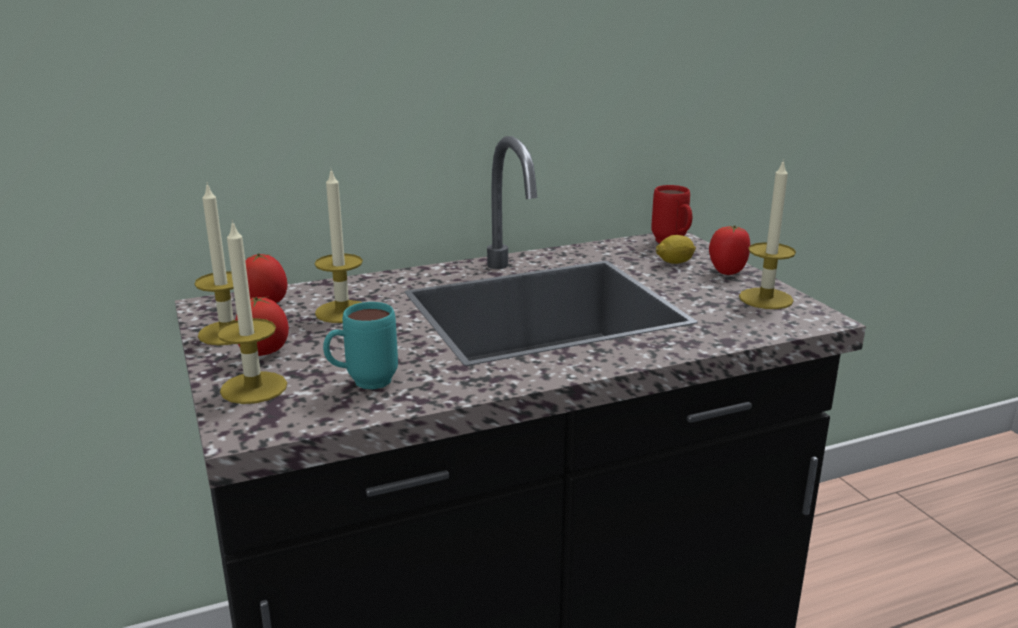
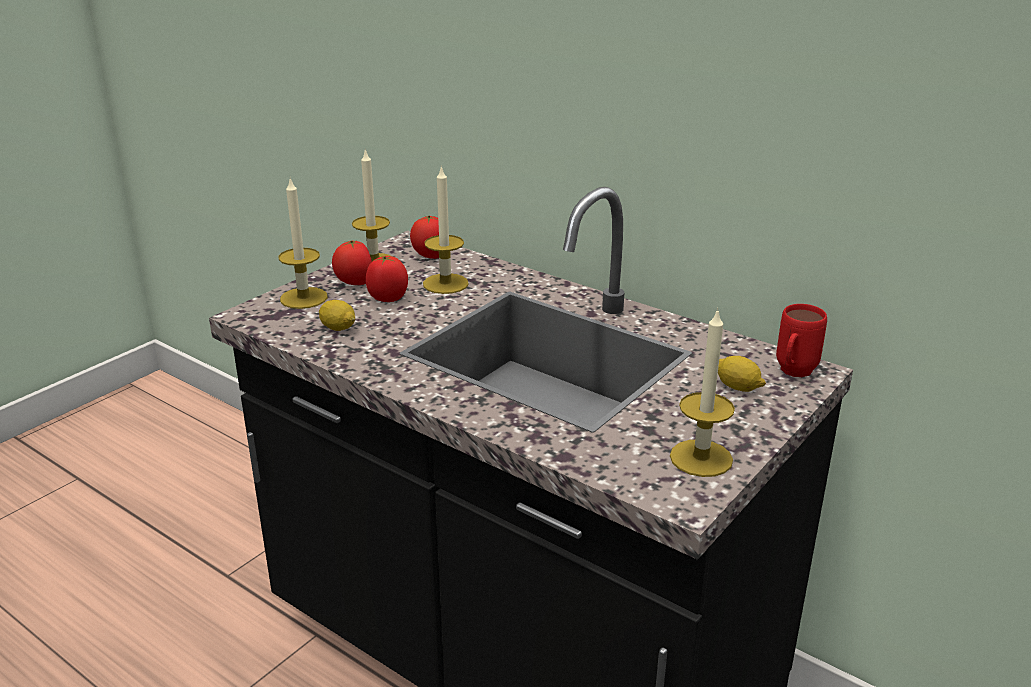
camera: 60 degrees right, 5 degrees up
(362, 384) = (338, 328): turquoise mug -> lemon
(727, 272) = (751, 421): tomato -> tomato (388, 298)

